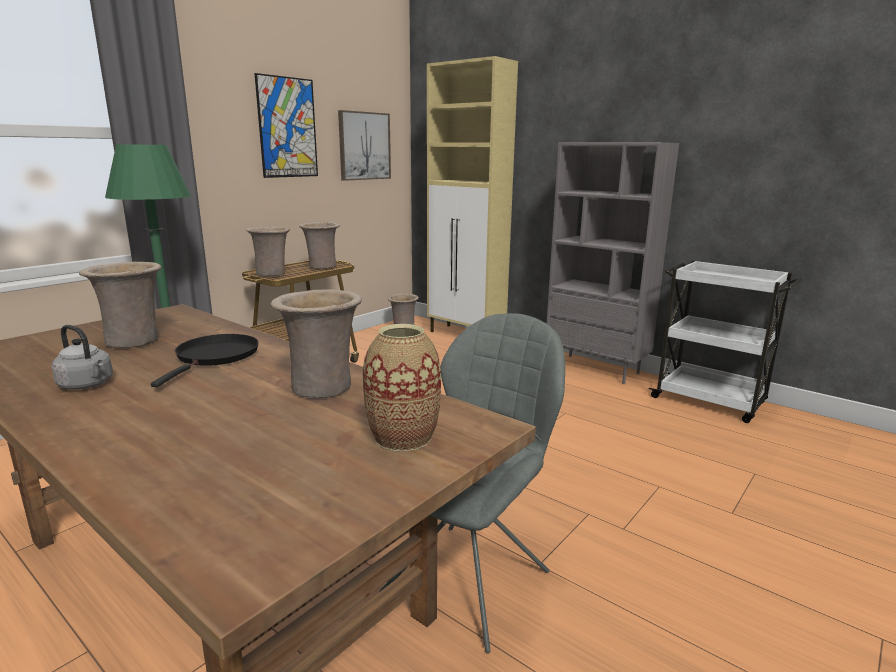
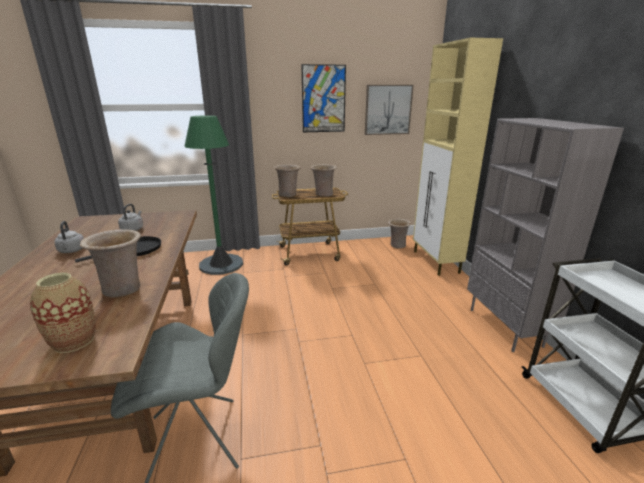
camera: 40 degrees right, 5 degrees up
(132, 341) = (133, 229): beige vase -> grey kettle

